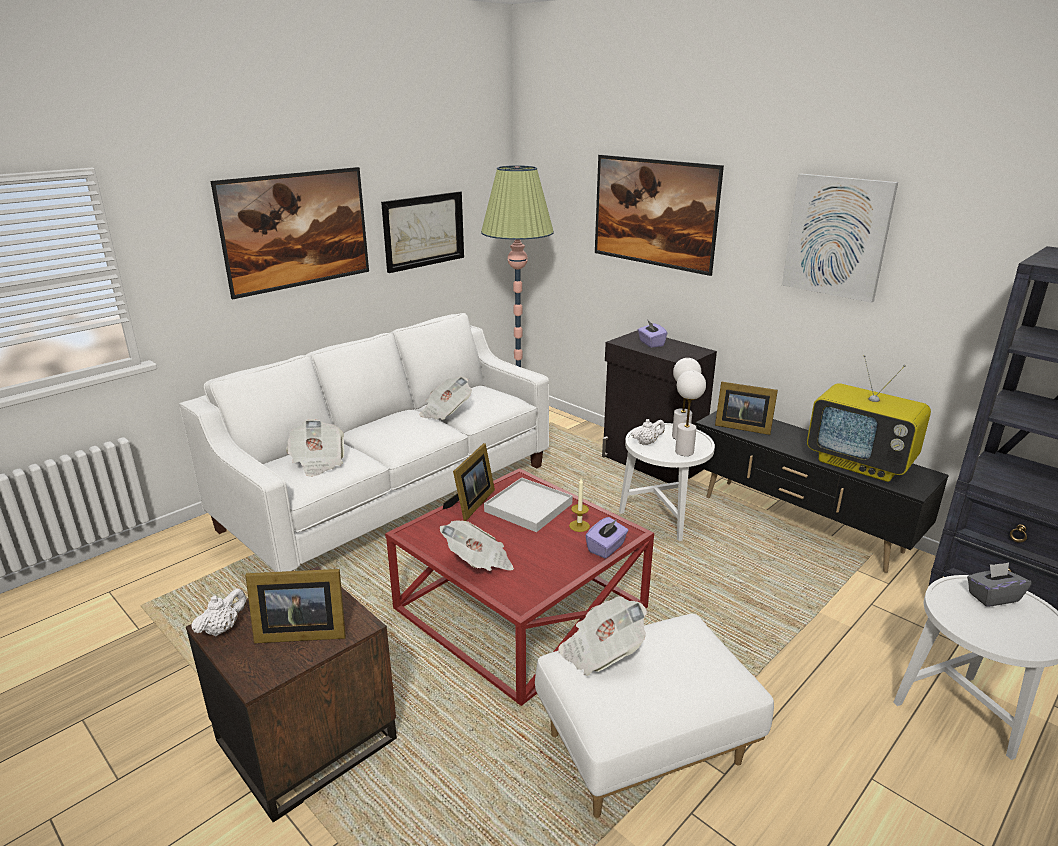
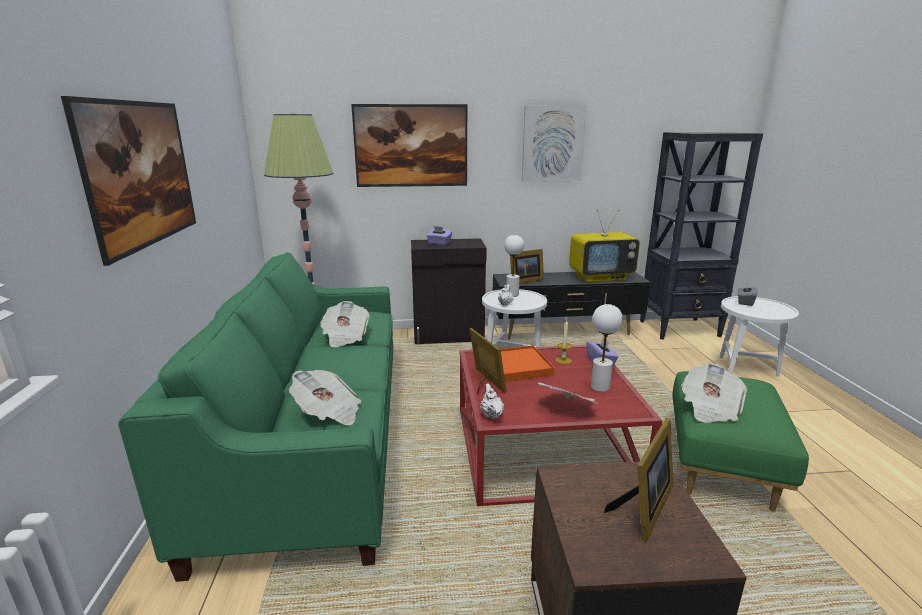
camera: 50 degrees left, 5 degrees down
(222, 629) = (602, 557): white teapot -> white teapot (491, 414)
(391, 496) = (315, 441): white sofa -> green sofa
(423, 231) = (216, 180): picture -> none
(528, 507) = (518, 366): white tray -> orange tray
(644, 751) = (722, 466): white ottoman -> green ottoman
(684, 451) = (531, 300): white table lamp -> white table lamp (599, 387)

